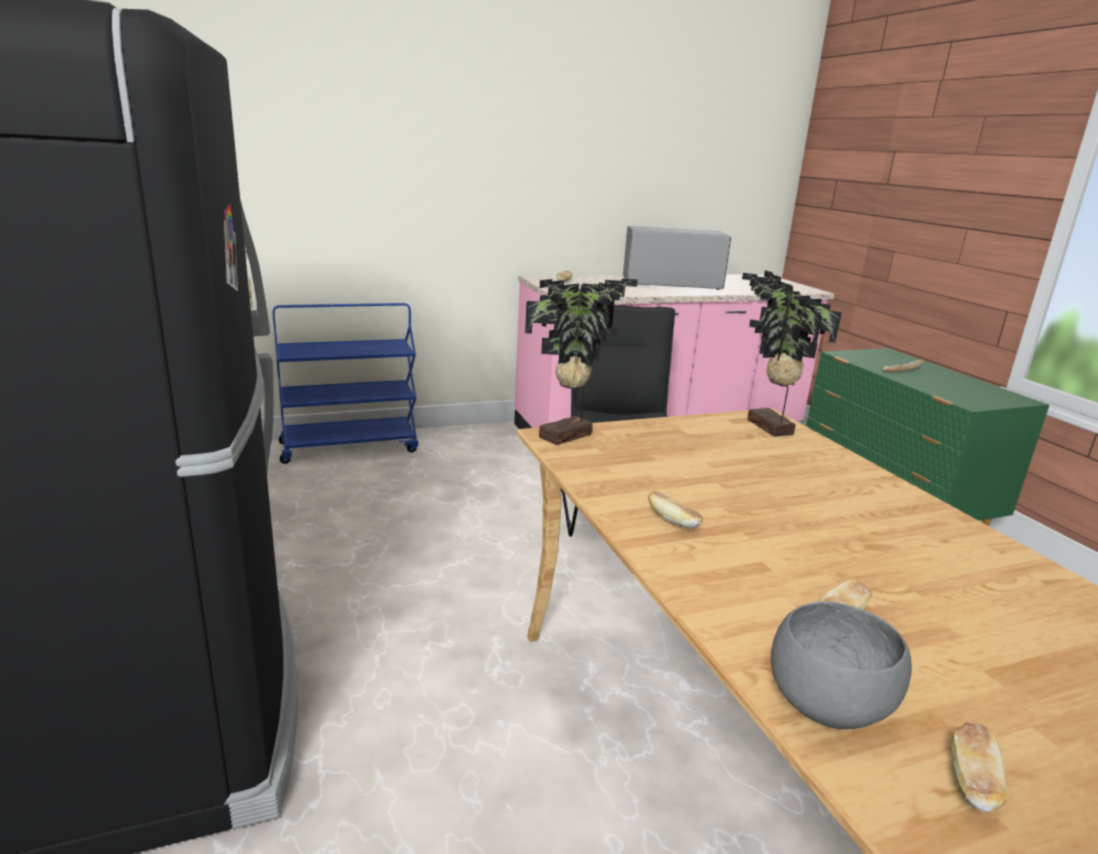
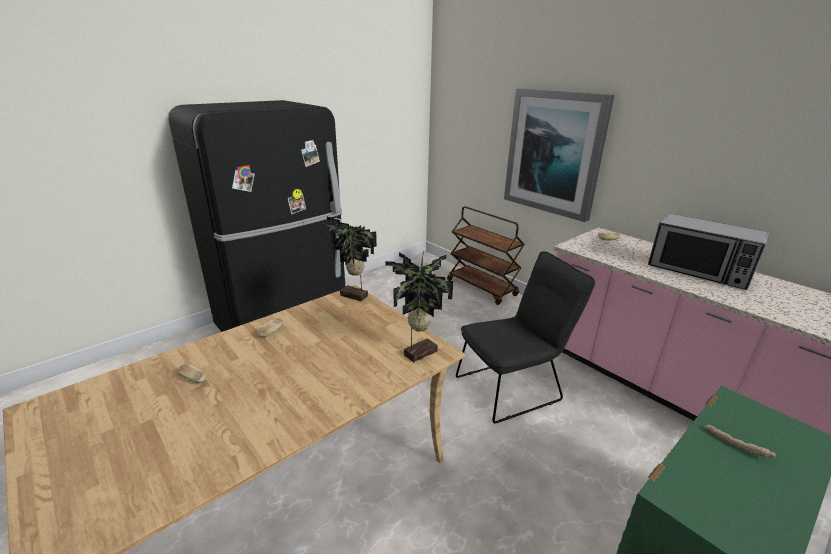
camera: 70 degrees right, 5 degrees up
(350, 447) = (482, 288): blue cart -> brown cart
(426, 179) = (554, 153): none -> picture
(671, 283) = (698, 271): microwave -> microwave turned 150 degrees clockwise
(826, 707) = (135, 375): grey bowl -> none
(971, 782) = (89, 406): bread -> none

